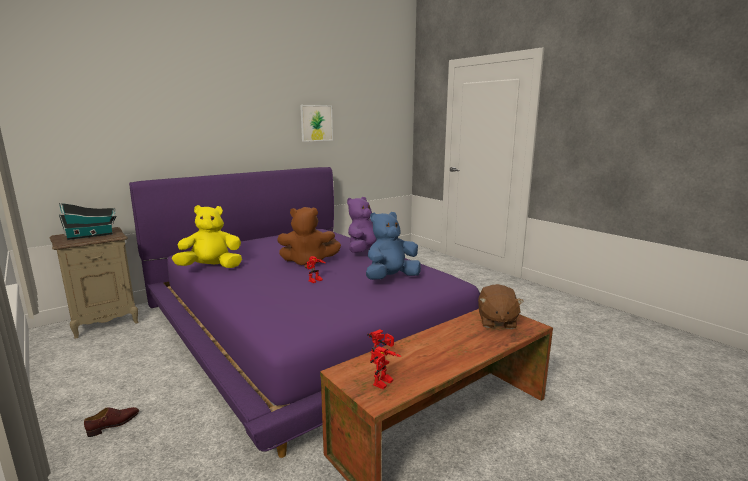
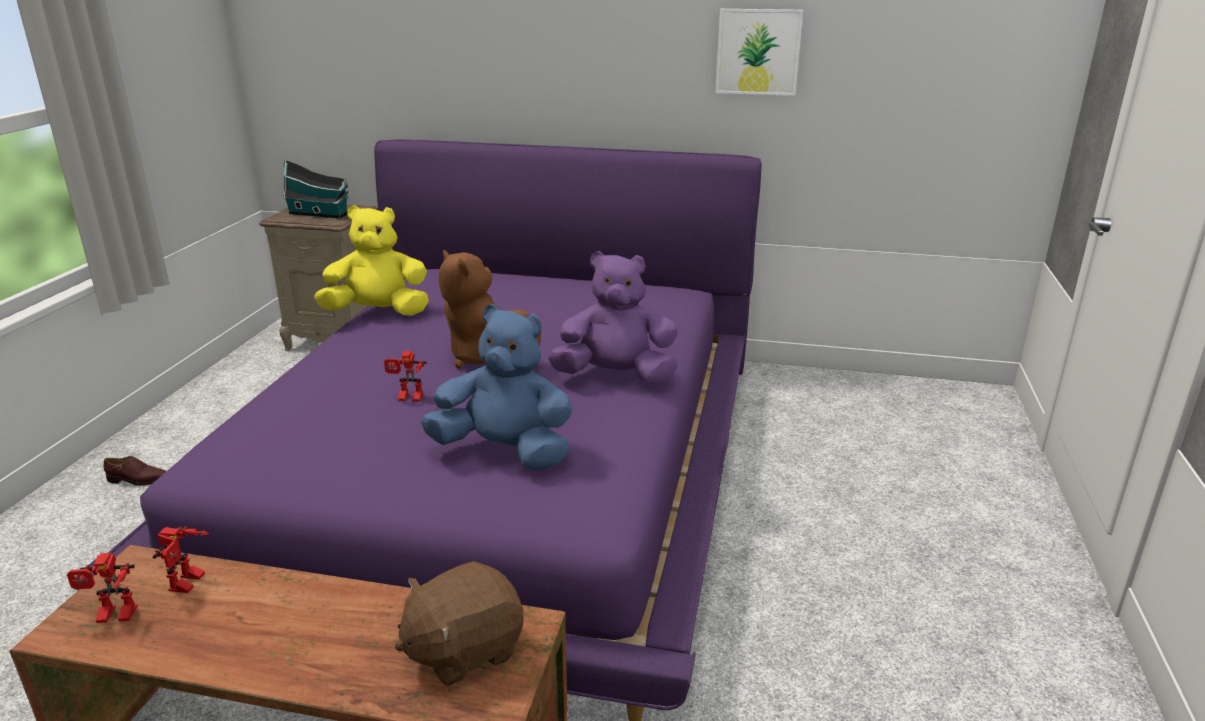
camera: 50 degrees right, 10 degrees up
(211, 267) = (378, 313): yellow plush toy -> yellow plush toy turned 45 degrees counterclockwise

